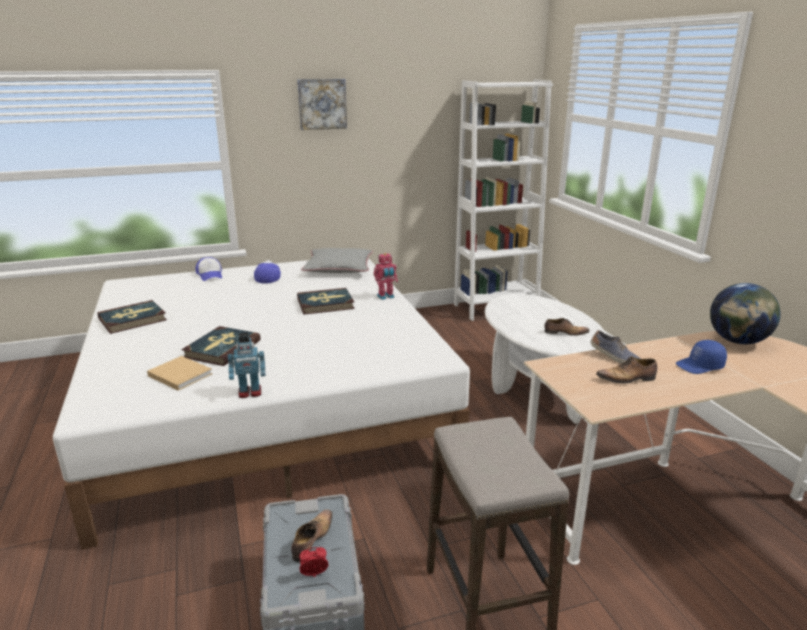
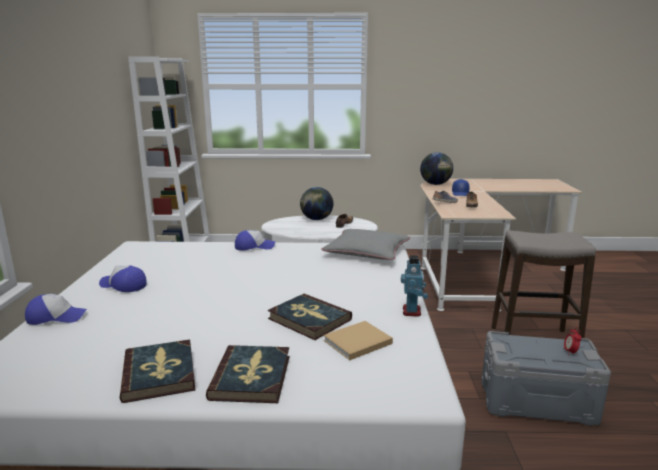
camera: 70 degrees left, 5 degrees down
(312, 540) = (536, 349): shoe -> none
(322, 104) = (53, 78): picture -> none
(325, 304) = (242, 268): book -> book (251, 377)
(338, 267) = (149, 254): grey pillow -> grey pillow (367, 251)
(386, 297) = (254, 246): toy robot -> cap
(563, 315) = (316, 219): none -> globe

